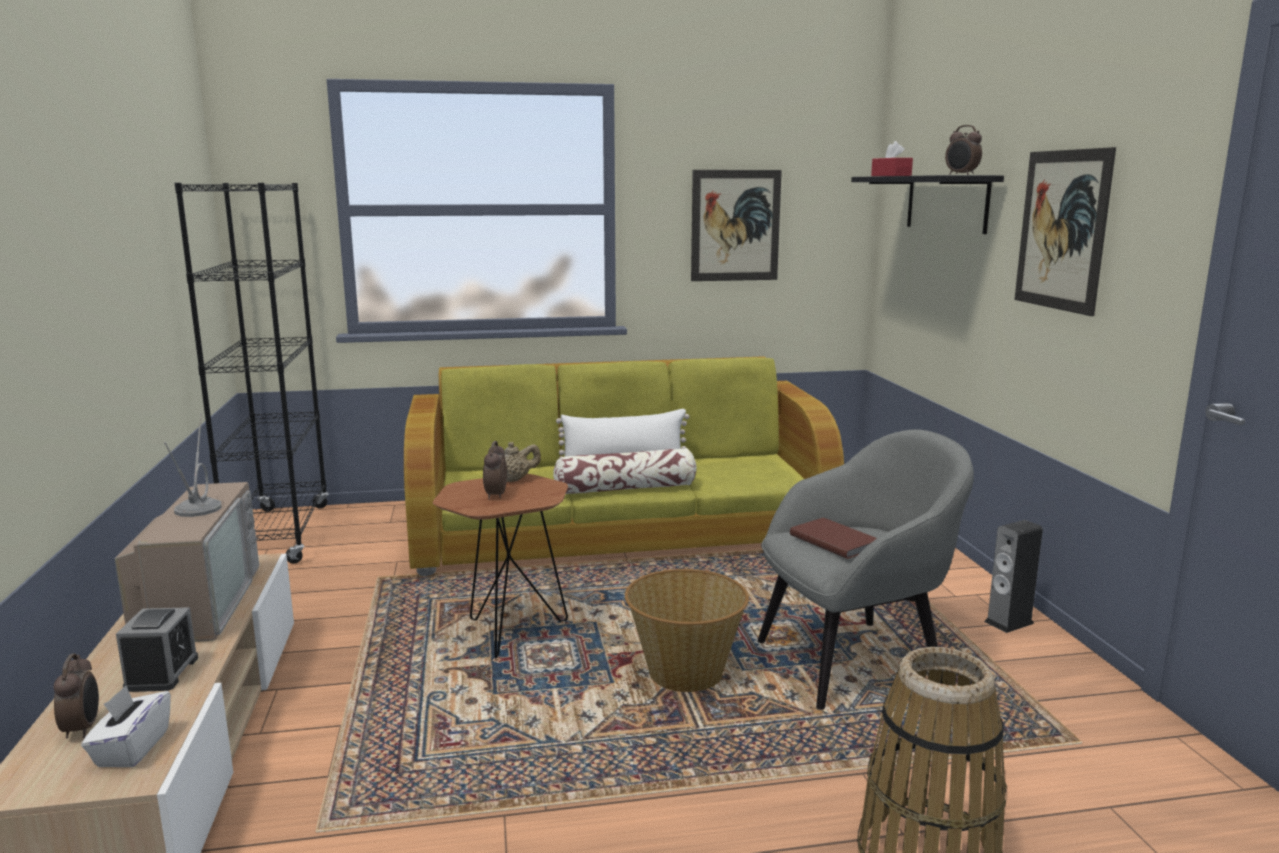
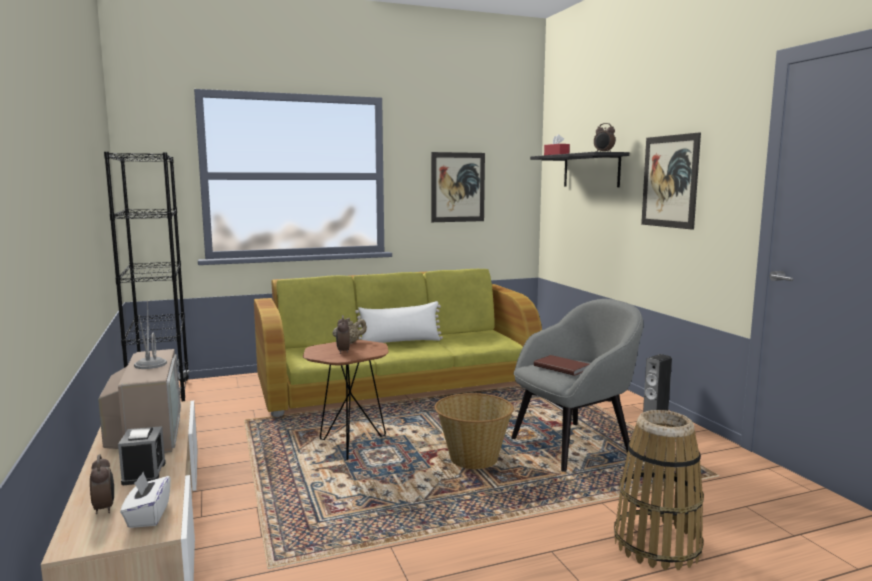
camera: 10 degrees left, 5 degrees down
(626, 488) = (407, 352): pillow -> none

